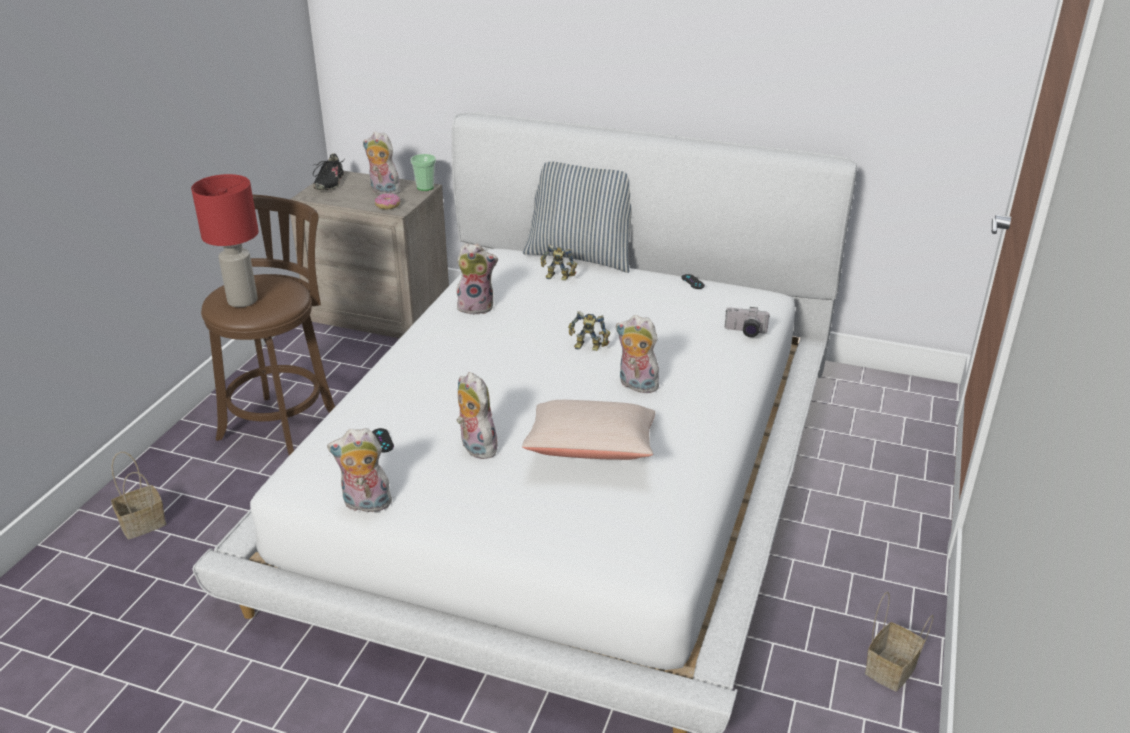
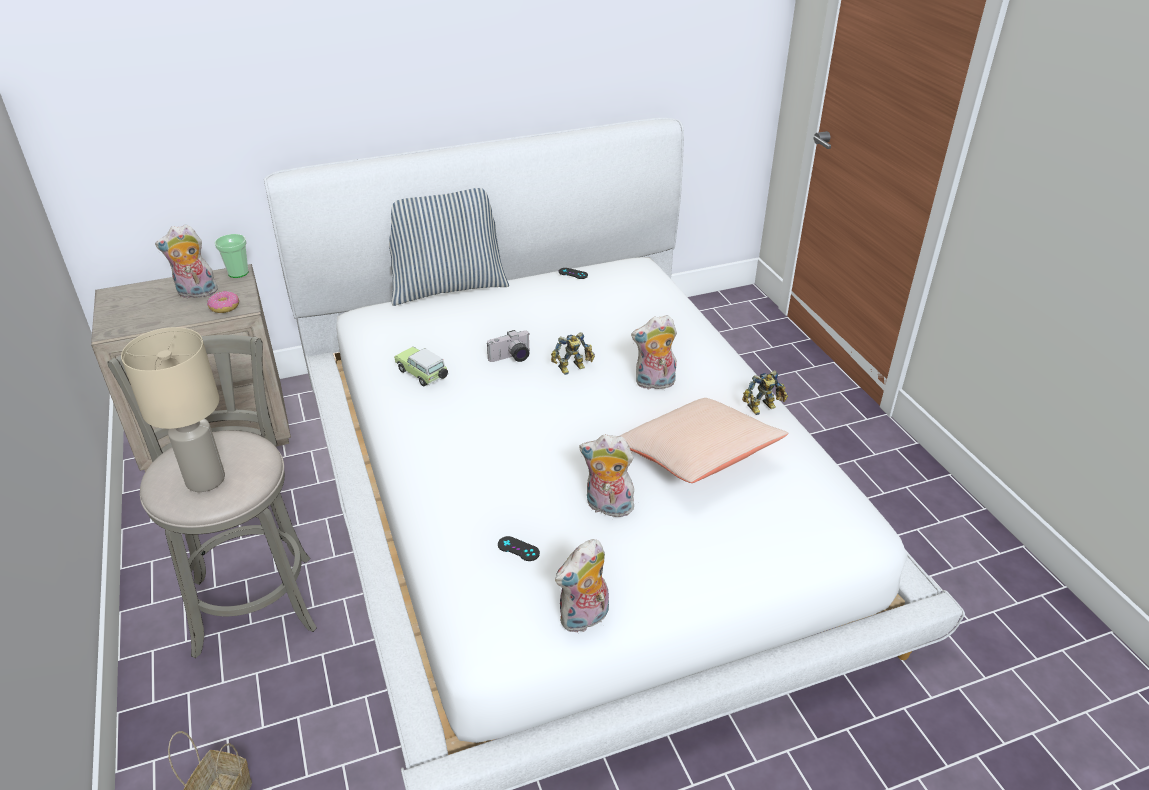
camera: 40 degrees left, 5 degrees up
(243, 301) = (206, 479): red table lamp -> beige table lamp
(283, 425) = (254, 598): brown stool -> grey stool
(328, 183) = (115, 307): black shoe -> none
(477, 307) = (423, 375): plush toy -> toy car
(558, 278) = (459, 316): toy robot -> toy robot (763, 408)
(745, 332) = (668, 300): camera -> camera (511, 358)
(890, 671) = (951, 517): basket -> none

